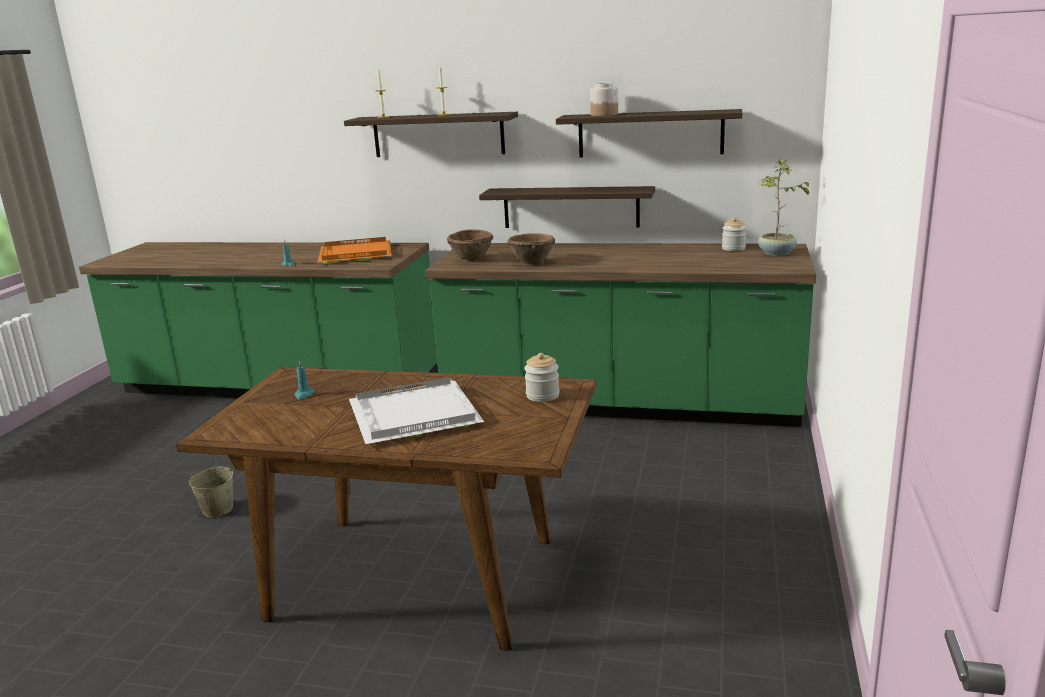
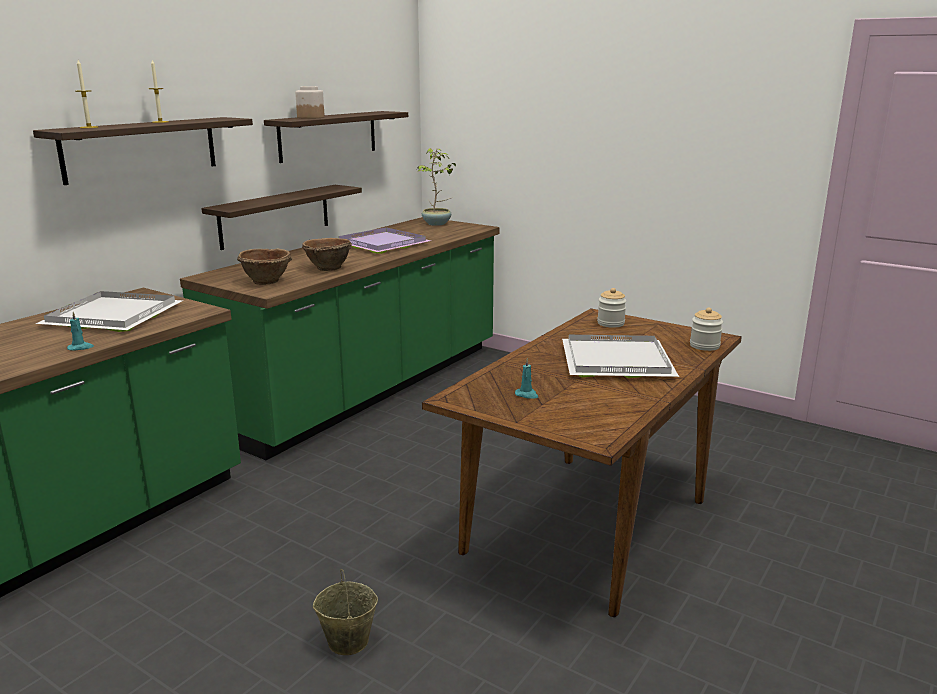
camera: 70 degrees left, 0 degrees up
(354, 254) = (113, 316): orange tray -> white tray
(649, 257) = (382, 243): none -> purple tray
(733, 248) = (403, 227): jar -> jar (704, 346)

